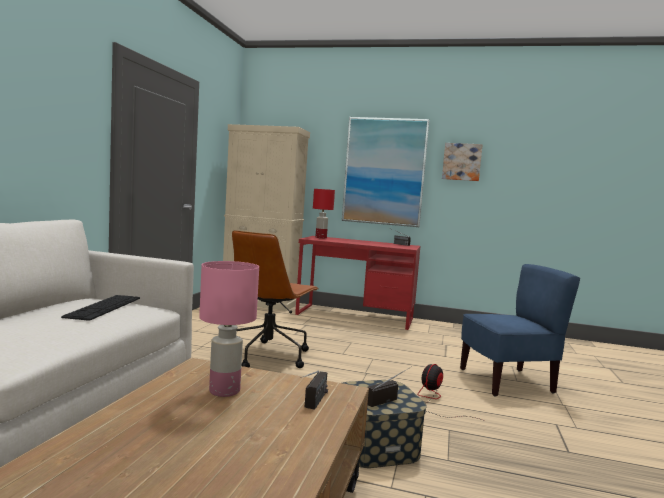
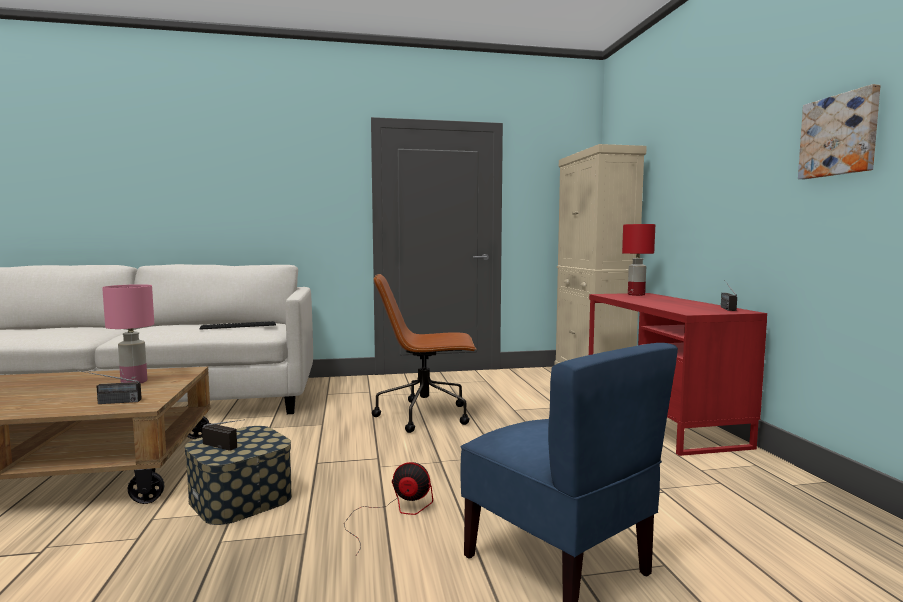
camera: 65 degrees right, 0 degrees up
(384, 171) = (724, 184): picture -> none

